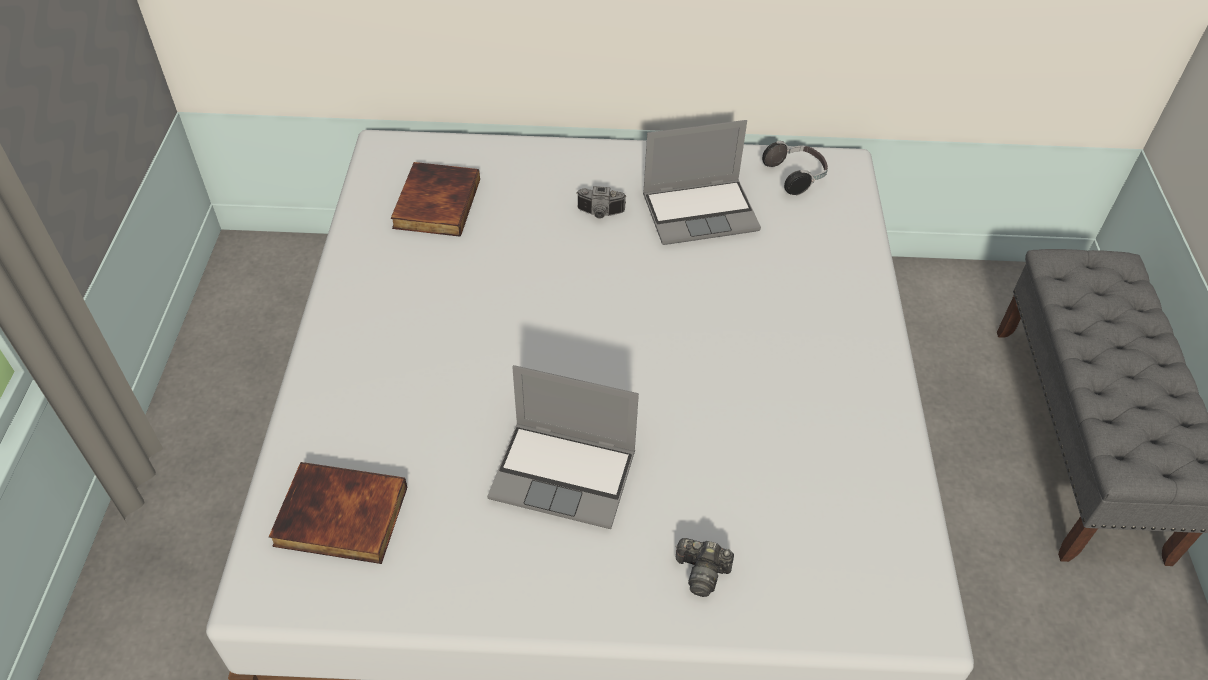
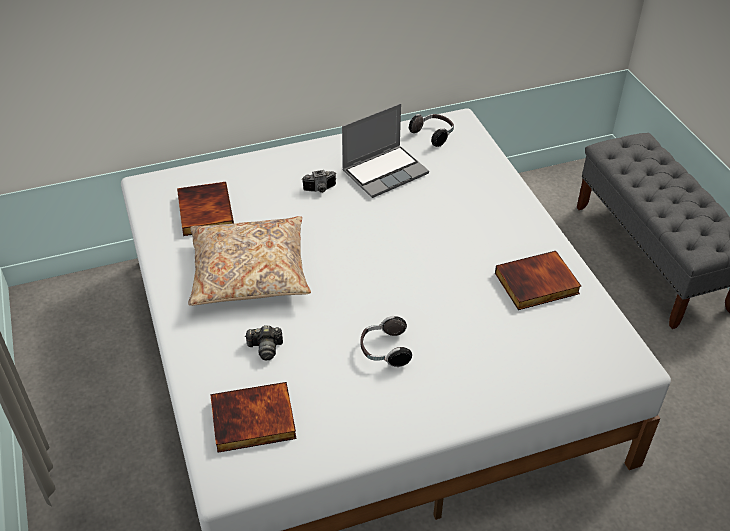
camera: 20 degrees left, 5 degrees down
(448, 303) = (249, 272): none -> beige pillow
(565, 474) = (384, 350): laptop -> headphones
(702, 572) = (496, 378): camera -> camera (265, 348)
(834, 445) = (536, 284): none -> book

